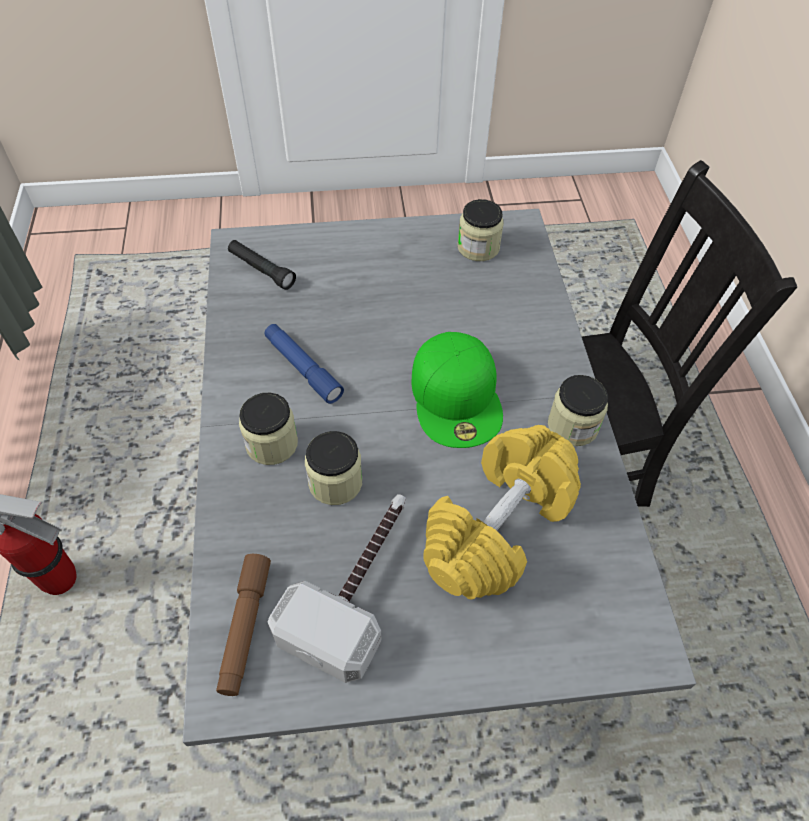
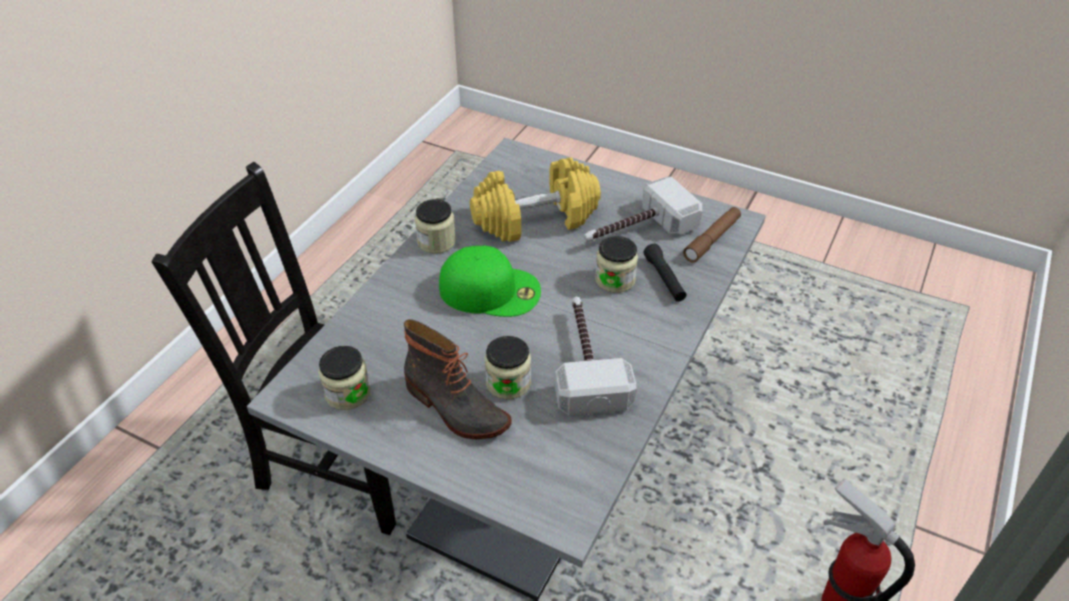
camera: 145 degrees left, 10 degrees down
(261, 270) = (561, 473): black flashlight -> black flashlight (664, 279)
(271, 444) = (643, 320): jar -> jar (508, 383)
(303, 368) = (586, 361): blue flashlight -> hammer
(383, 275) = (455, 408): none -> boot
(457, 397) = (491, 289): green cap -> green cap turned 75 degrees clockwise

